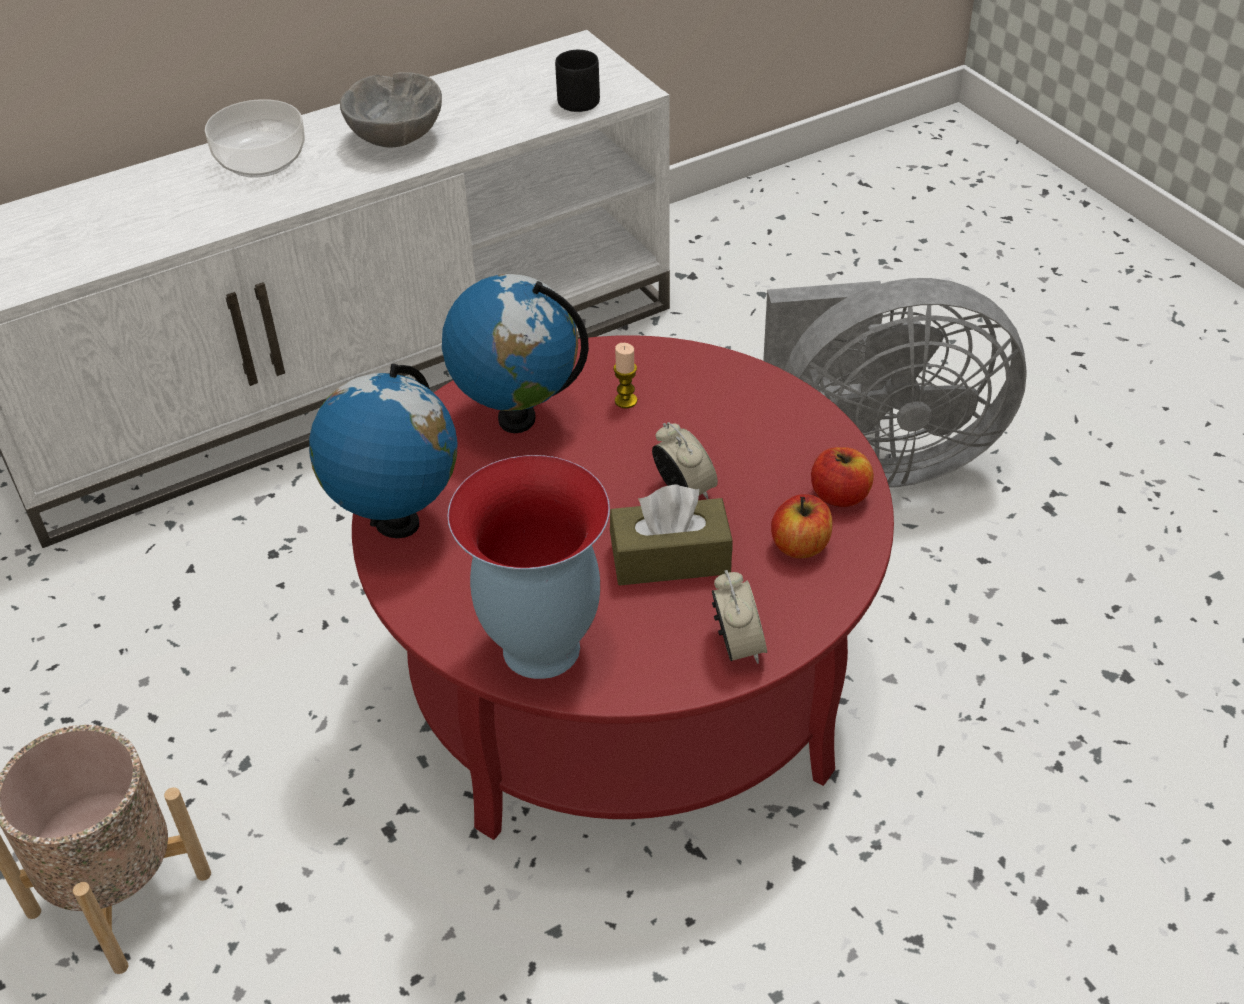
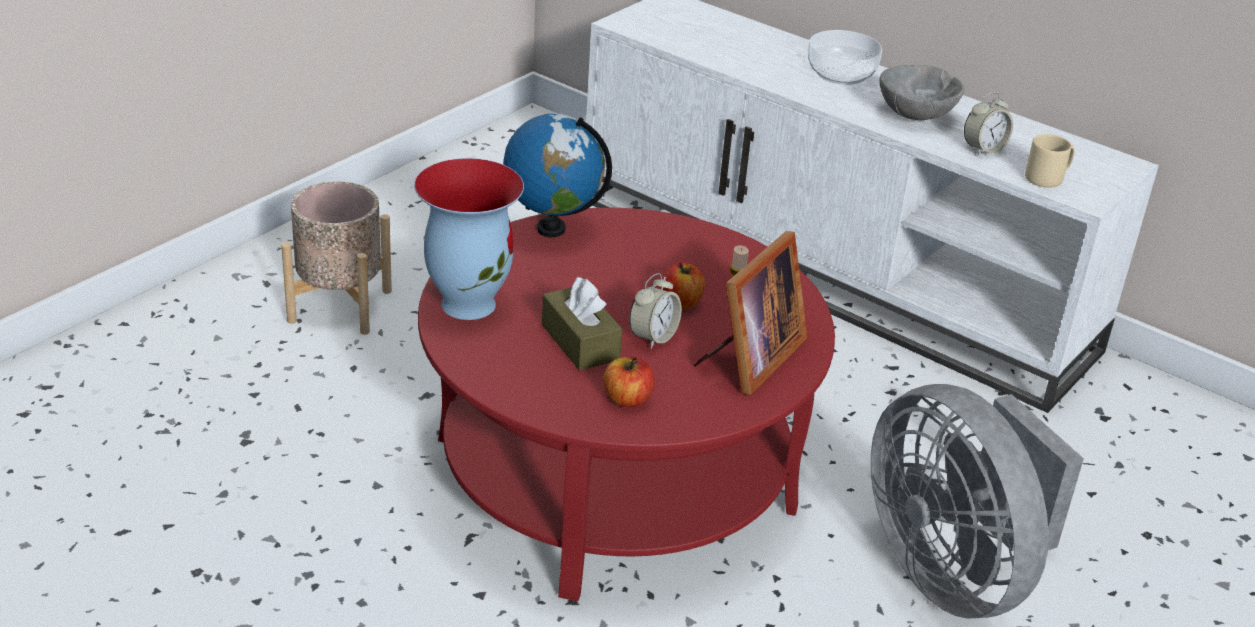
camera: 65 degrees right, 10 degrees down
(517, 418) = (684, 253): globe -> none
(578, 99) = (1047, 178): black mug -> beige mug
(738, 646) = (510, 384): alarm clock -> alarm clock (983, 149)
(756, 425) = (749, 359): none -> picture frame
(840, 495) = (694, 411): apple -> apple (681, 302)

